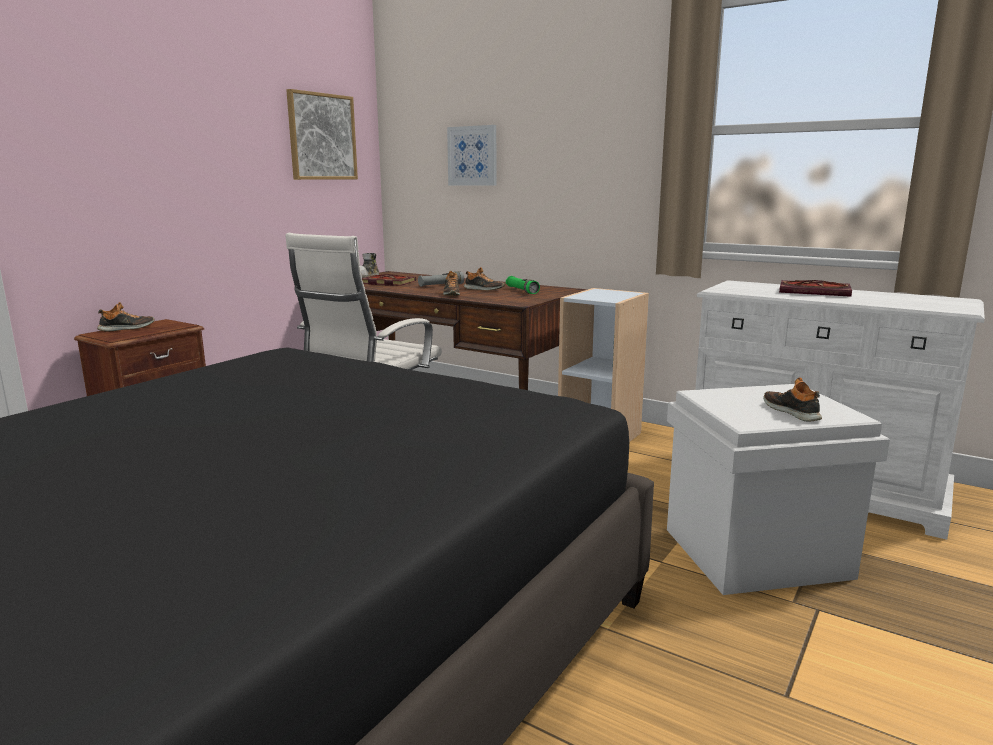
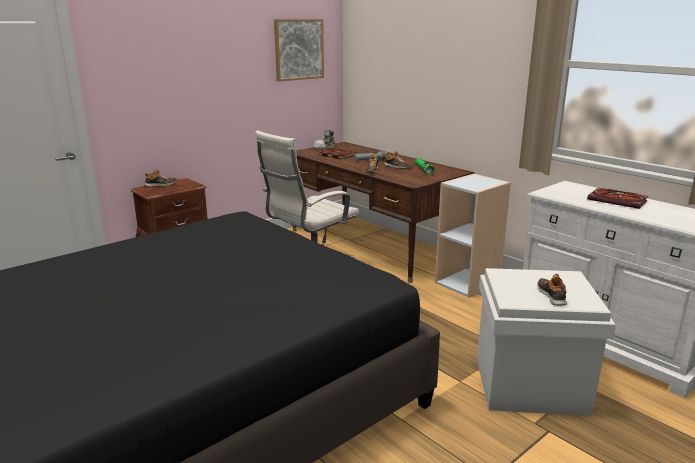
camera: 15 degrees right, 5 degrees up
(472, 156) = (402, 65): picture -> none

